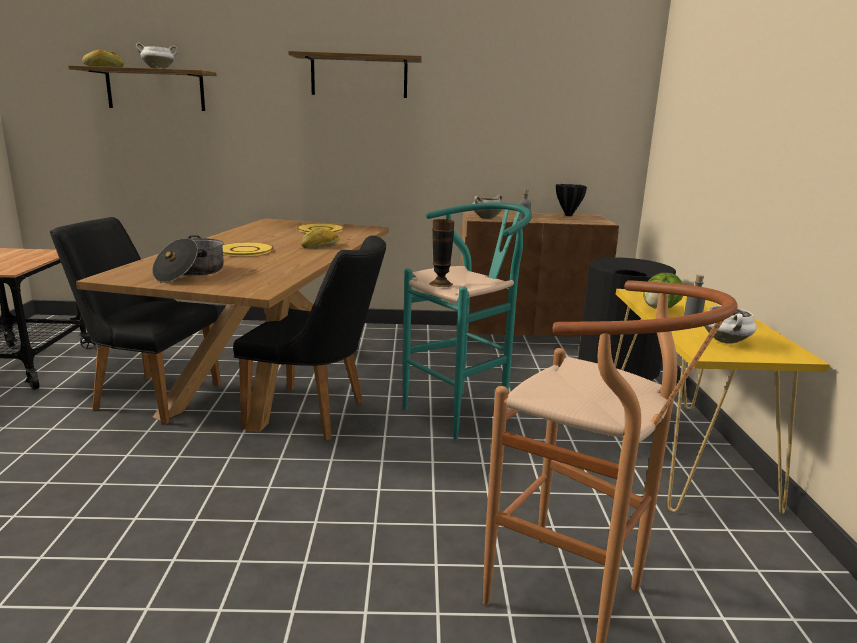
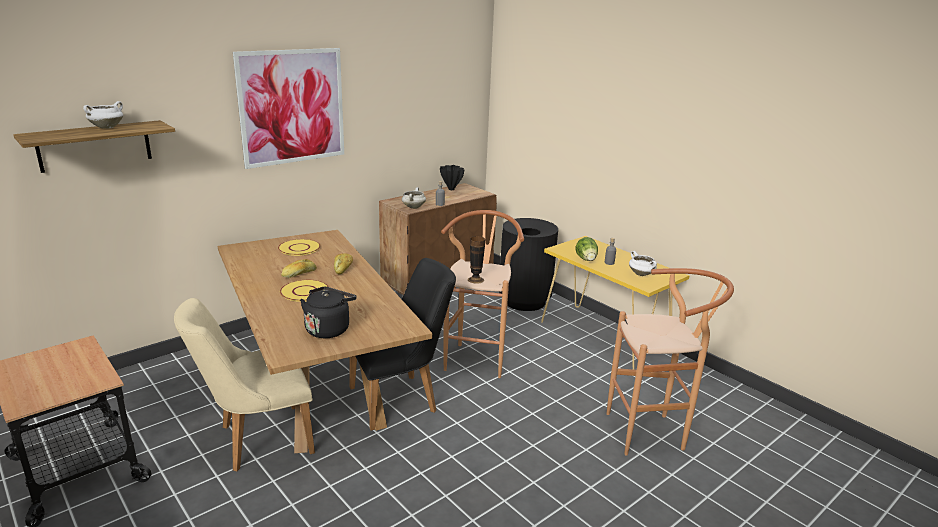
camera: 40 degrees left, 5 degrees up
(103, 67) = (48, 135): bread -> bread (299, 274)
(147, 396) = (256, 440): black chair -> beige chair
(190, 273) = (329, 329): cooking pot -> black kettle
(359, 76) = (292, 107): shelf -> picture
(463, 411) = (477, 357): turquoise stool -> brown stool

